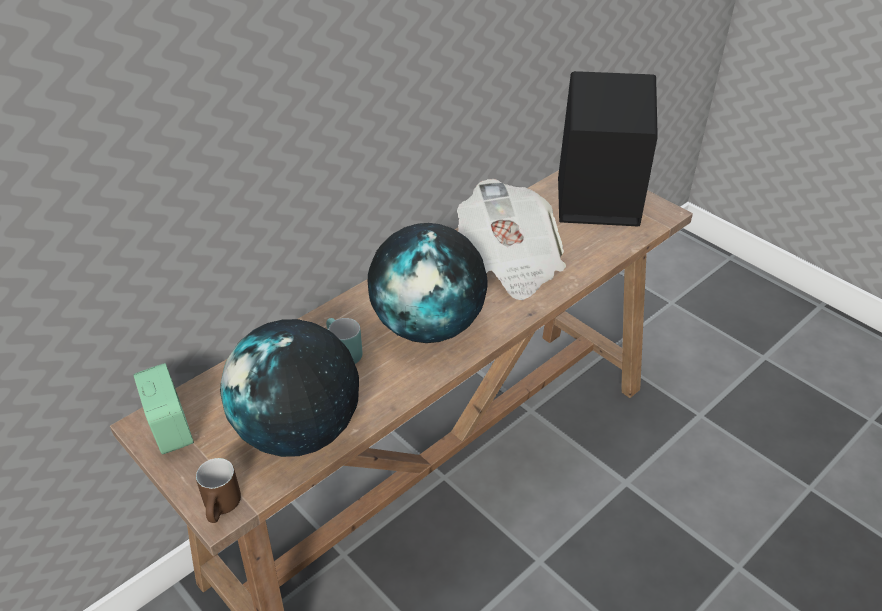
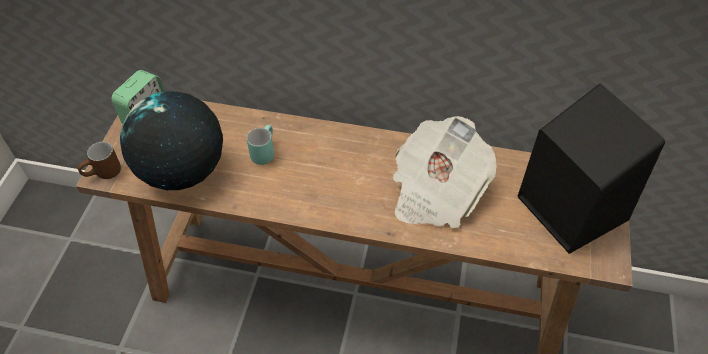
camera: 55 degrees right, 10 degrees up
(428, 326) = (325, 181): globe -> none

